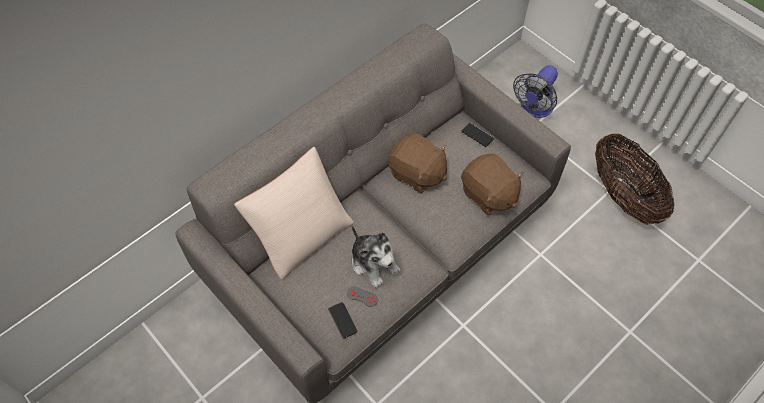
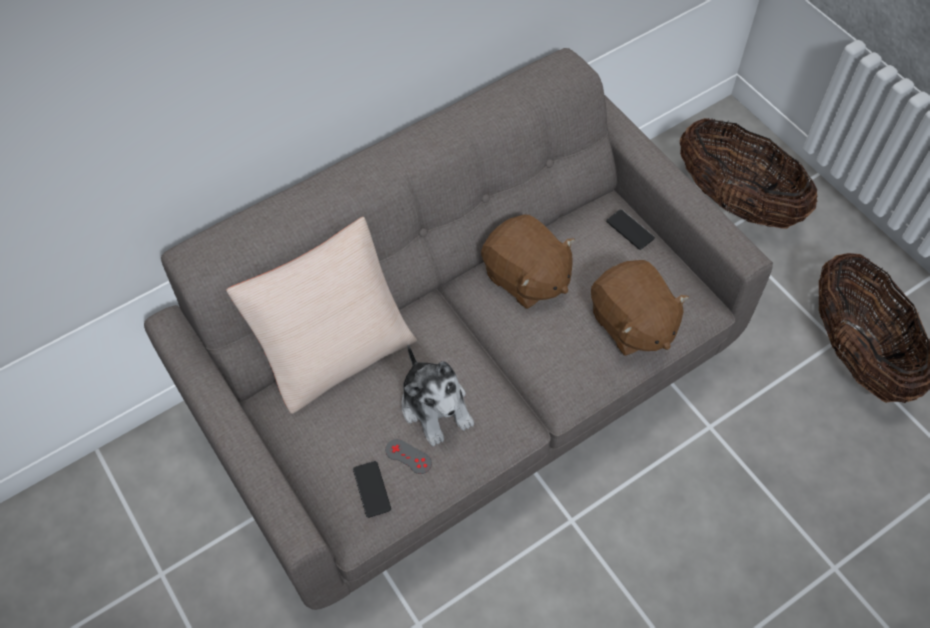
camera: 10 degrees right, 0 degrees up
(534, 109) = (736, 202): fan -> basket

